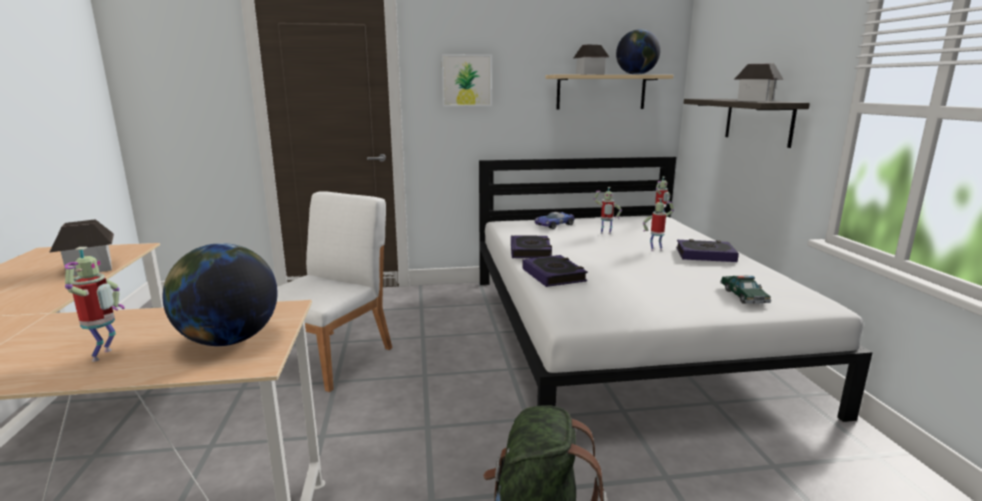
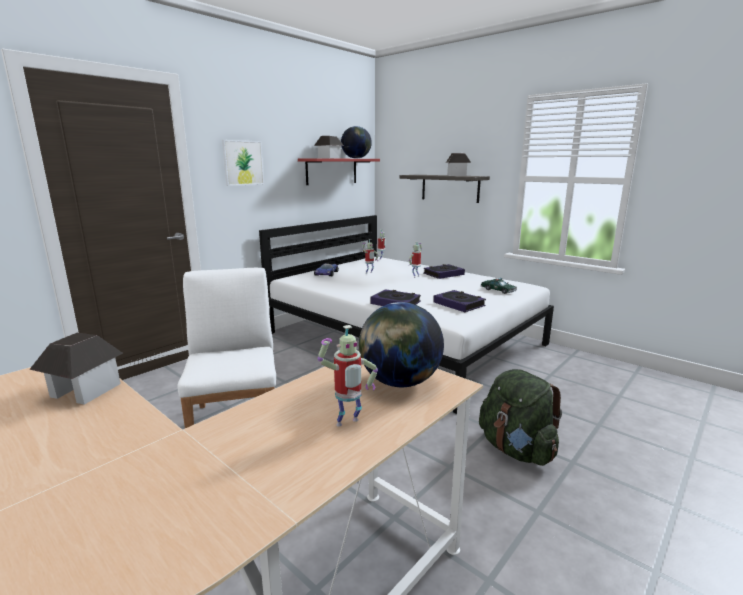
camera: 40 degrees left, 0 degrees up
(105, 355) = (348, 424): toy robot -> toy robot turned 105 degrees clockwise
(530, 251) = (350, 292): book -> book (459, 304)
(601, 92) = (331, 171): beige shelf -> red shelf

